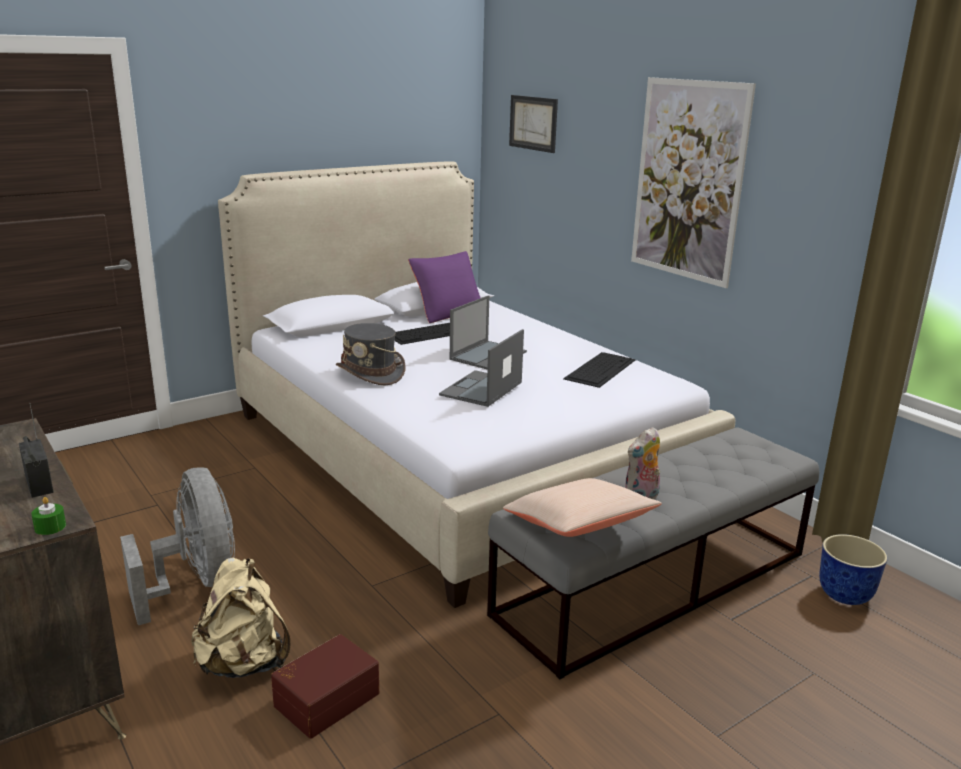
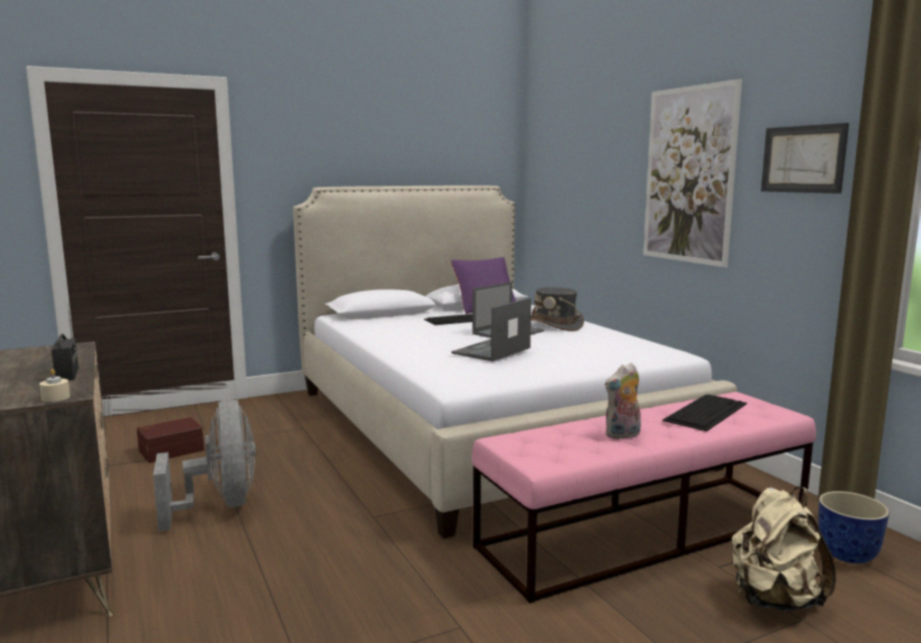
camera: 10 degrees right, 10 degrees down
(50, 527) = (55, 398): green candle -> beige candle
(243, 663) = (237, 567): beige backpack -> beige backpack (774, 600)
(325, 698) = (299, 600): brown storage box -> brown storage box (171, 450)
(371, 373) = (399, 340): grey hat -> grey hat (555, 325)
(533, 123) = (562, 149): picture -> picture (803, 159)
(578, 526) = (553, 451): beige pillow -> none
(600, 369) = (608, 343): keyboard -> keyboard (706, 411)
(655, 583) = (646, 532): grey bench -> pink bench

